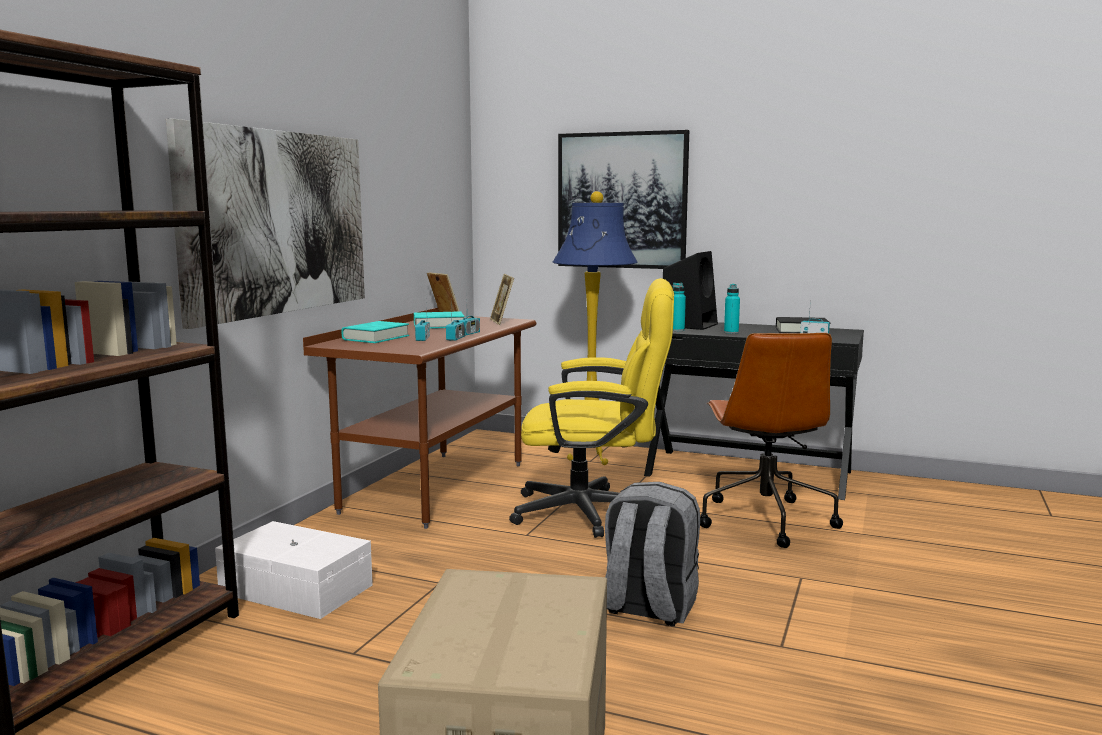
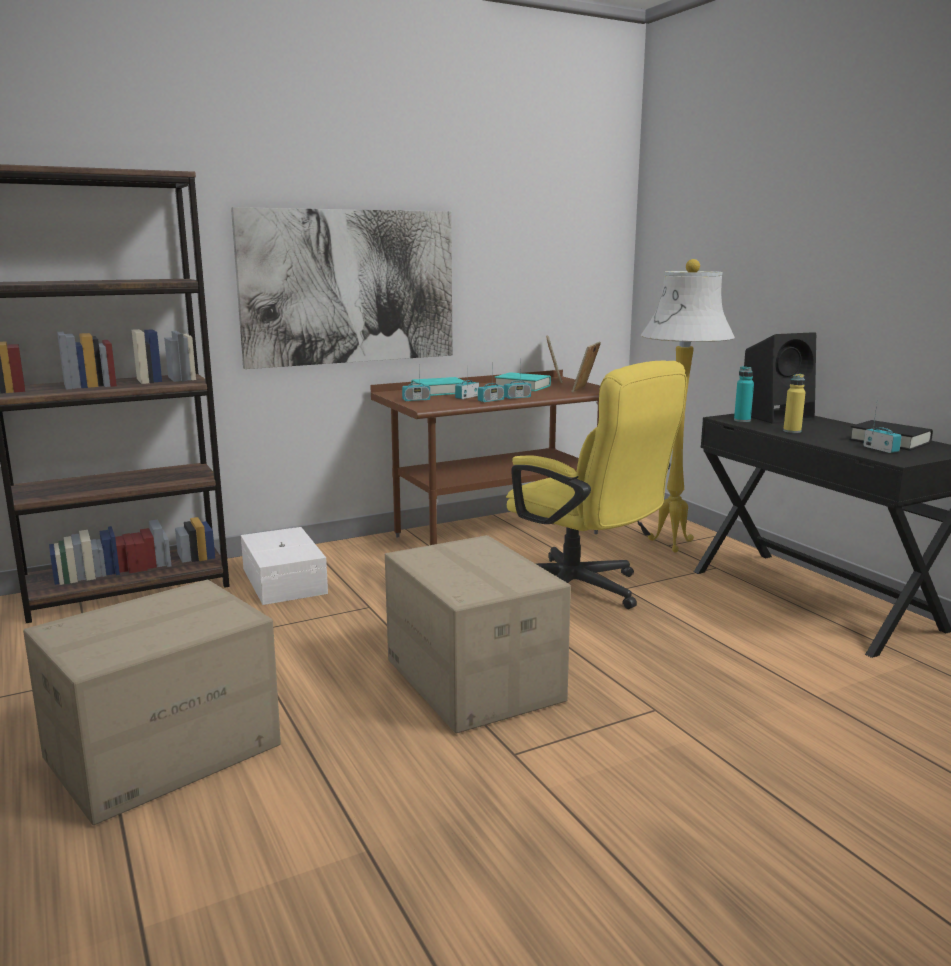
camera: 40 degrees right, 5 degrees up
(382, 347) = (416, 400): none -> radio
(593, 460) = (673, 545): blue floor lamp -> white floor lamp
(622, 200) = (751, 268): picture -> none
(648, 608) = (471, 680): grey backpack -> cardboard box
(731, 332) = (792, 431): turquoise bottle -> yellow bottle
(764, 520) = (731, 647): brown office chair -> none

